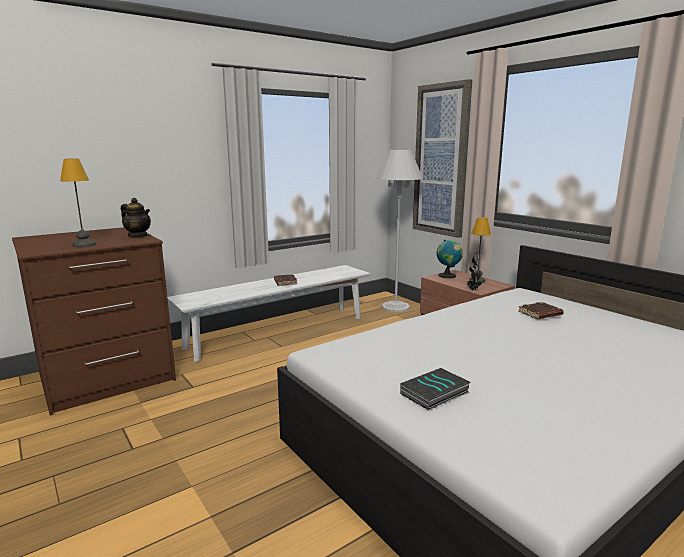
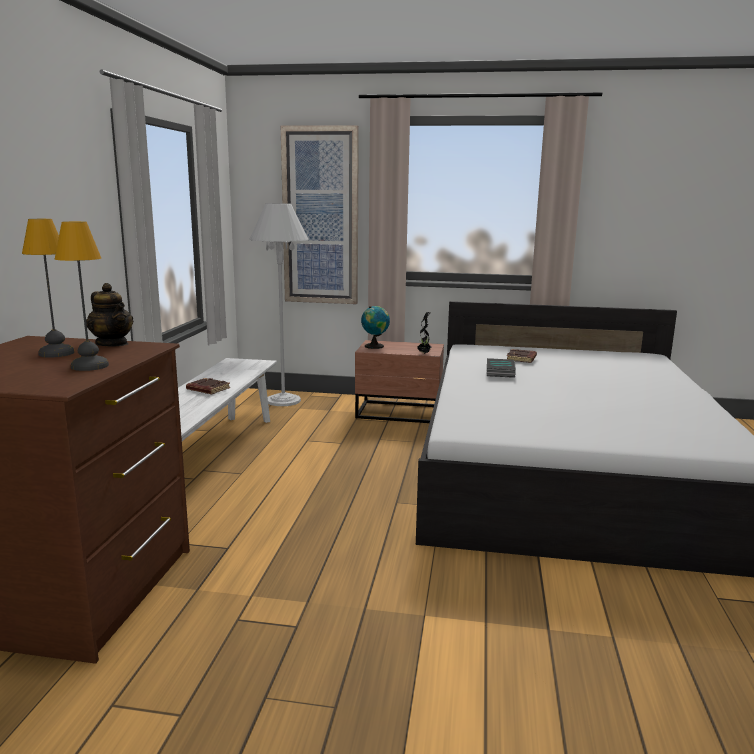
camera: 45 degrees left, 0 degrees up
(138, 236) = (112, 344): teapot -> teapot turned 60 degrees clockwise
(435, 394) = (595, 426): book -> book (501, 371)
(477, 280) = (408, 345): table lamp -> table lamp (57, 353)

